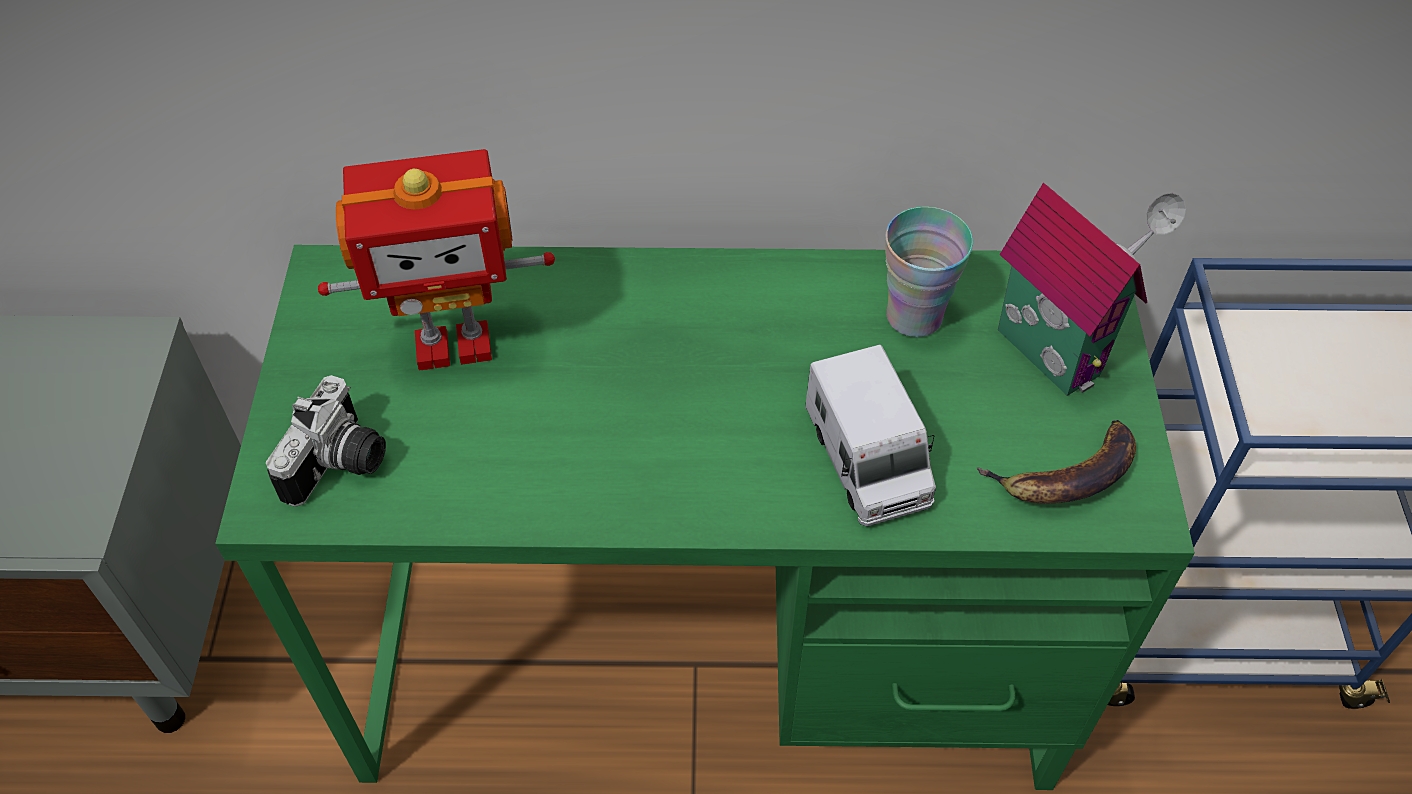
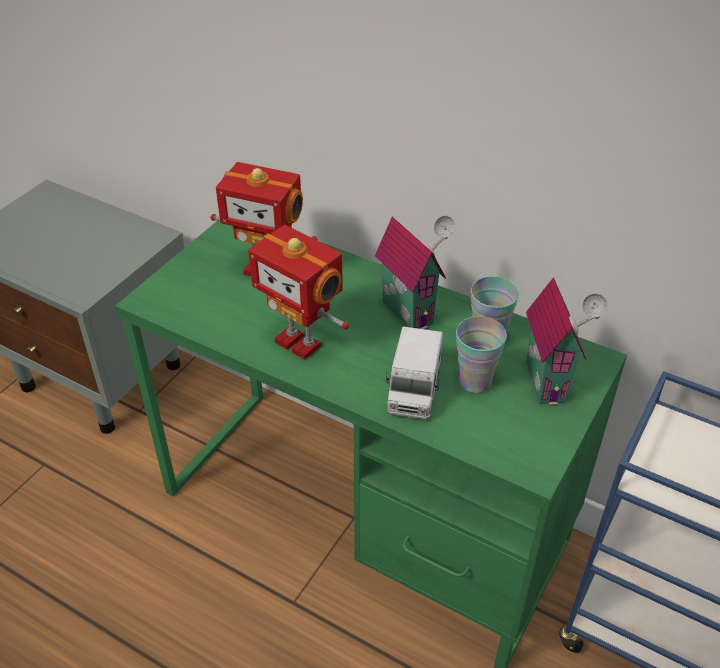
camera: 30 degrees right, 10 degrees down
(342, 465) = (184, 297): camera -> none
(619, 460) = (300, 342): none -> toy robot
(760, 317) = (411, 311): none -> toy house
(948, 401) = (475, 381): none -> cup
(1066, 475) = (510, 437): banana -> none

